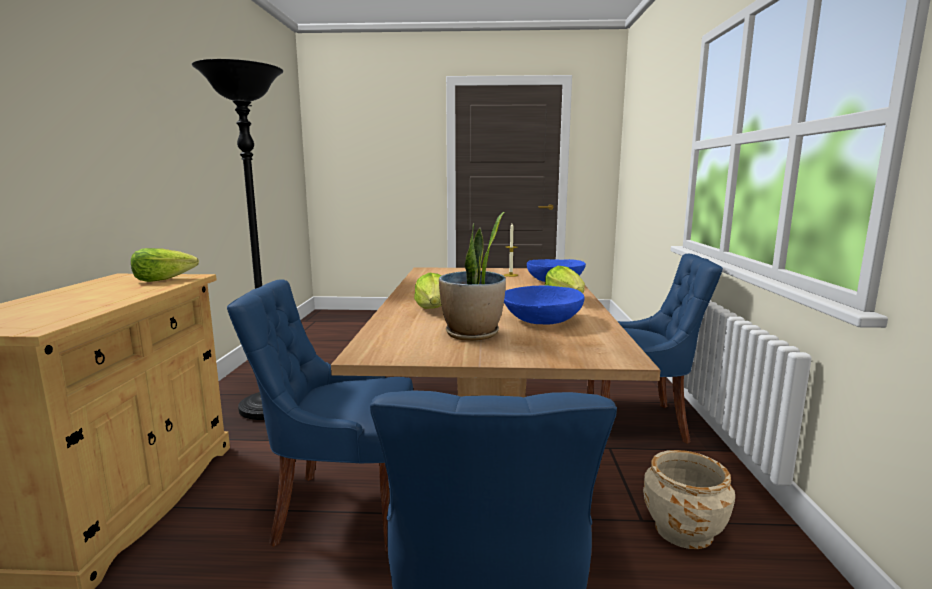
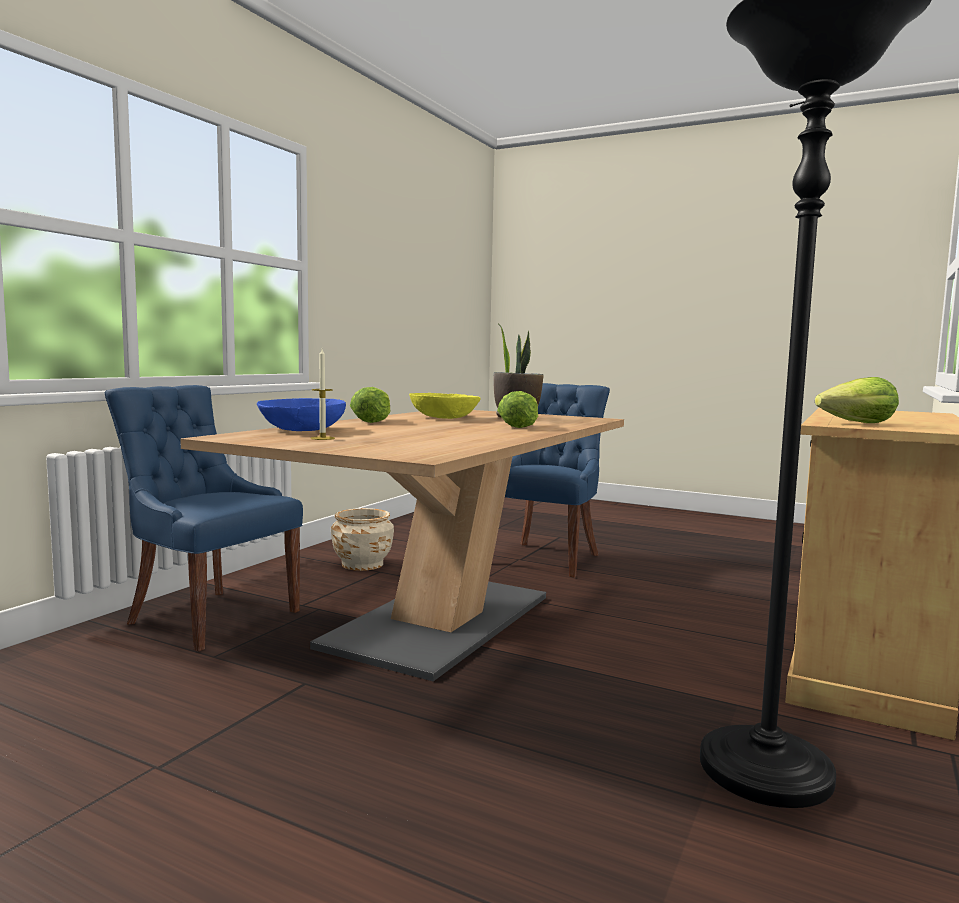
camera: 155 degrees left, 5 degrees down
(341, 508) = (615, 618): blue chair -> none
(542, 320) = (444, 417): blue bowl -> yellow bowl

